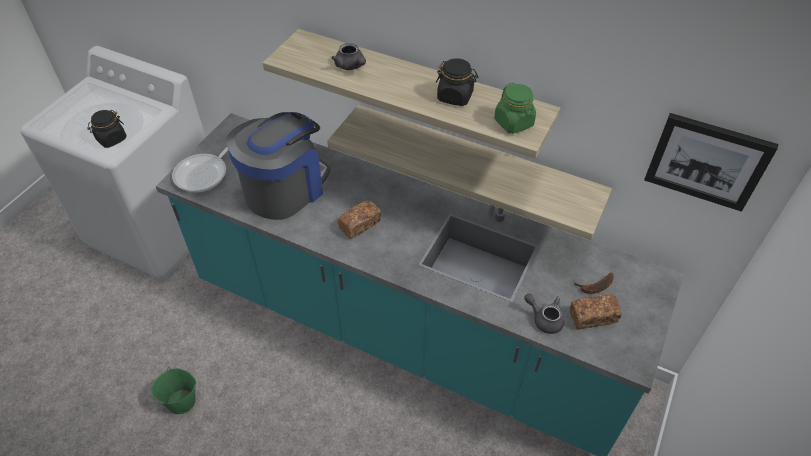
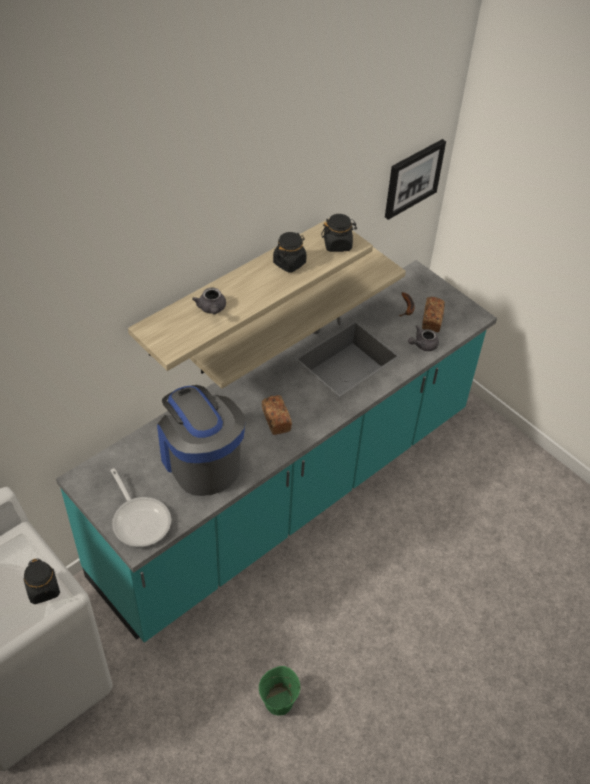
camera: 70 degrees left, 0 degrees up
(351, 66) = (211, 309): grey teapot -> grey teapot turned 90 degrees clockwise
(514, 123) = (337, 244): green jar -> black jar

